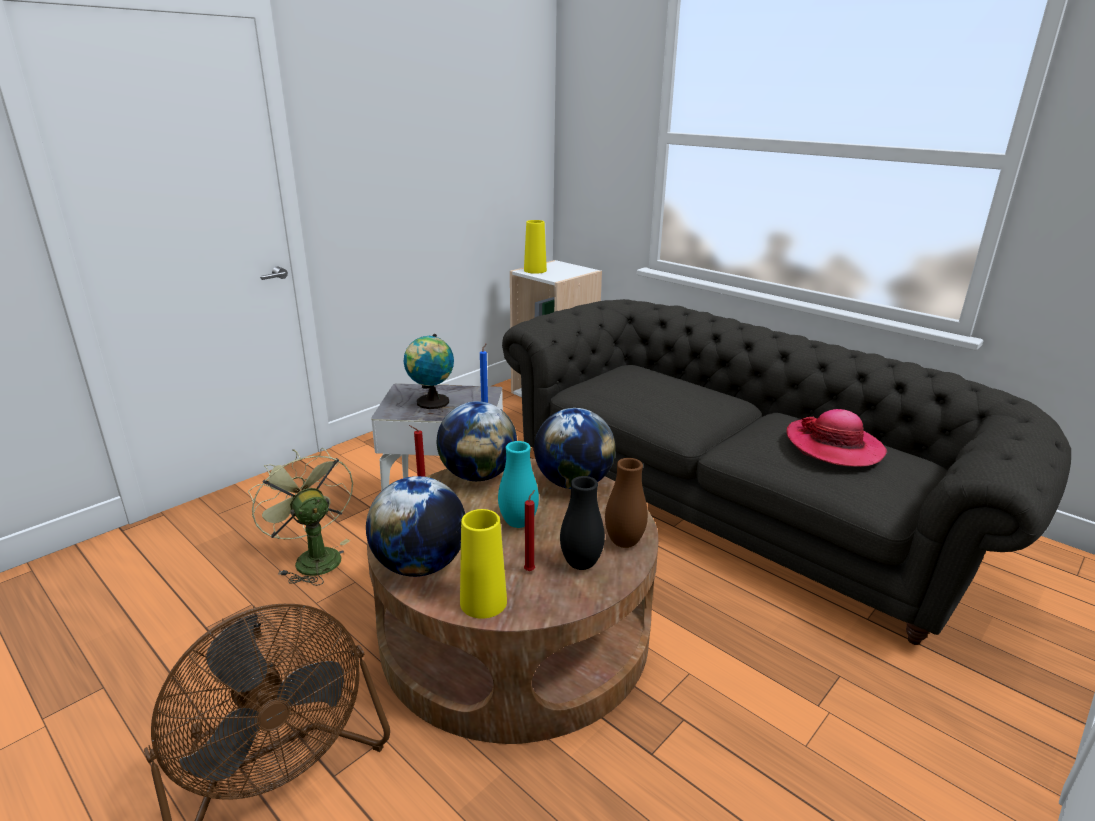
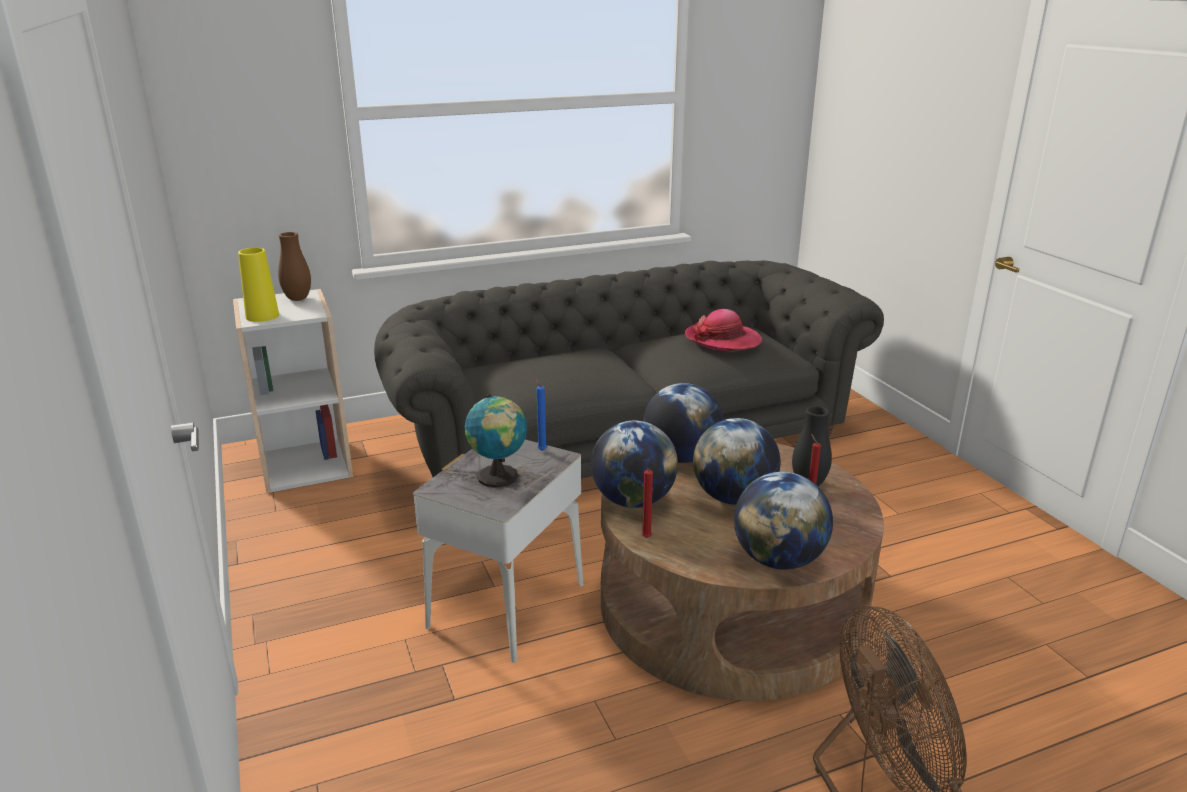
camera: 65 degrees left, 0 degrees up
(312, 557) = (520, 732): green fan -> none
(483, 602) = (844, 537): yellow vase -> none
(518, 523) = (733, 498): turquoise vase -> globe
(624, 542) = (787, 459): brown vase -> brown vase (298, 299)

